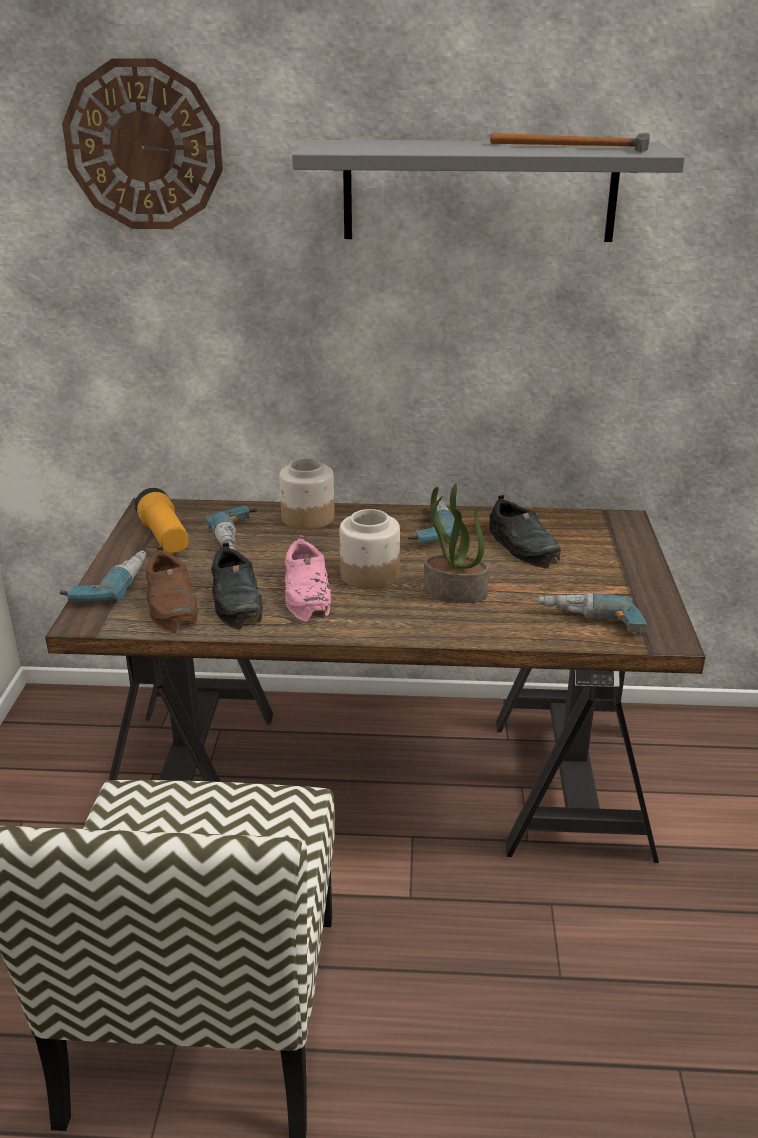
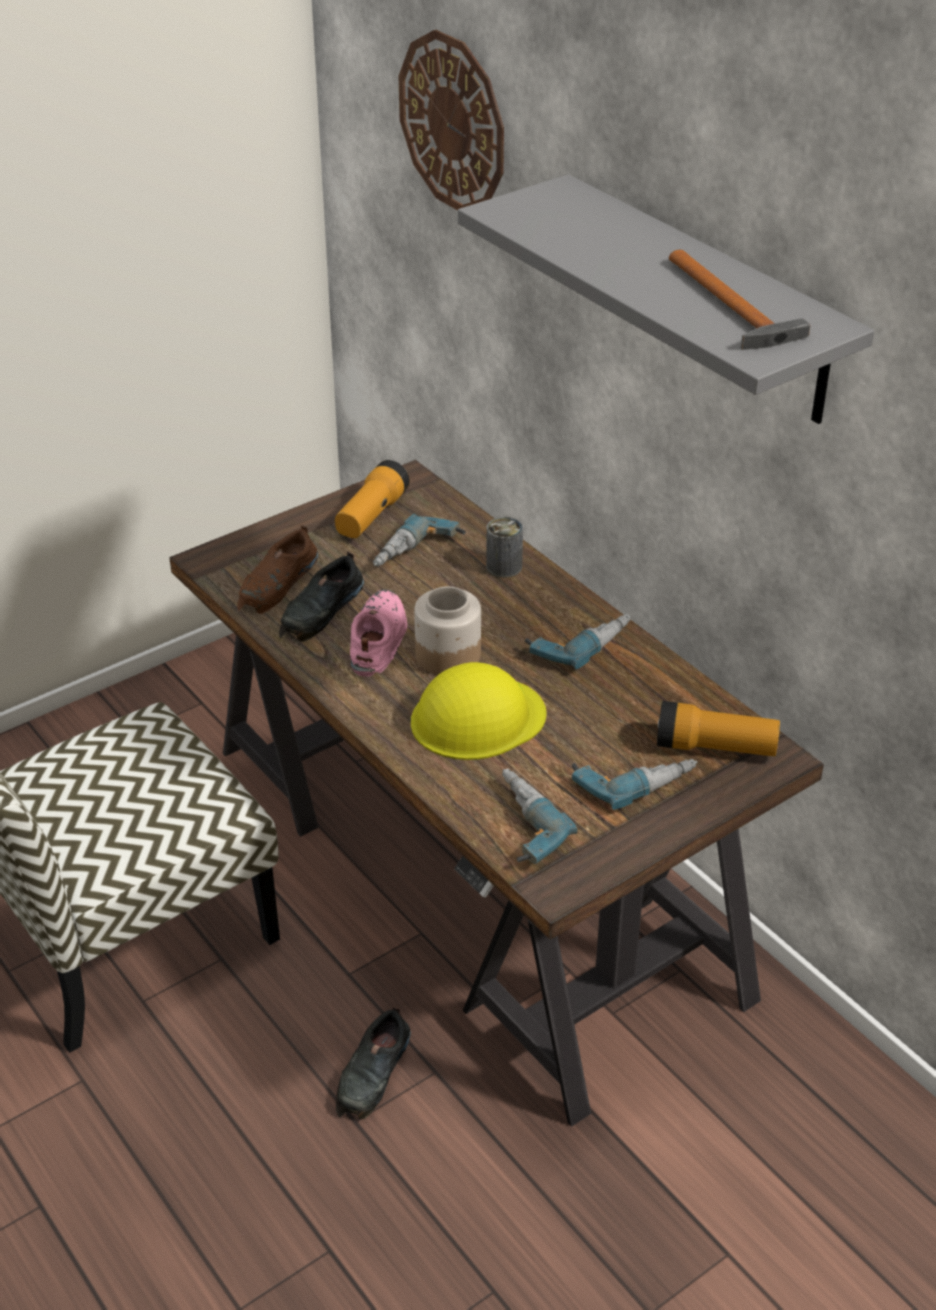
camera: 50 degrees right, 10 degrees up
(108, 584) = (267, 537): power drill -> power drill (633, 779)
(307, 518) = (504, 566): jar -> can
(307, 592) = (377, 638): pink shoe -> pink shoe turned 150 degrees clockwise
(454, 593) = (477, 718): potted plant -> yellow hard hat
(523, 545) = (625, 716): black shoe -> black shoe (373, 1073)
(591, 532) = (715, 747): none -> flashlight

